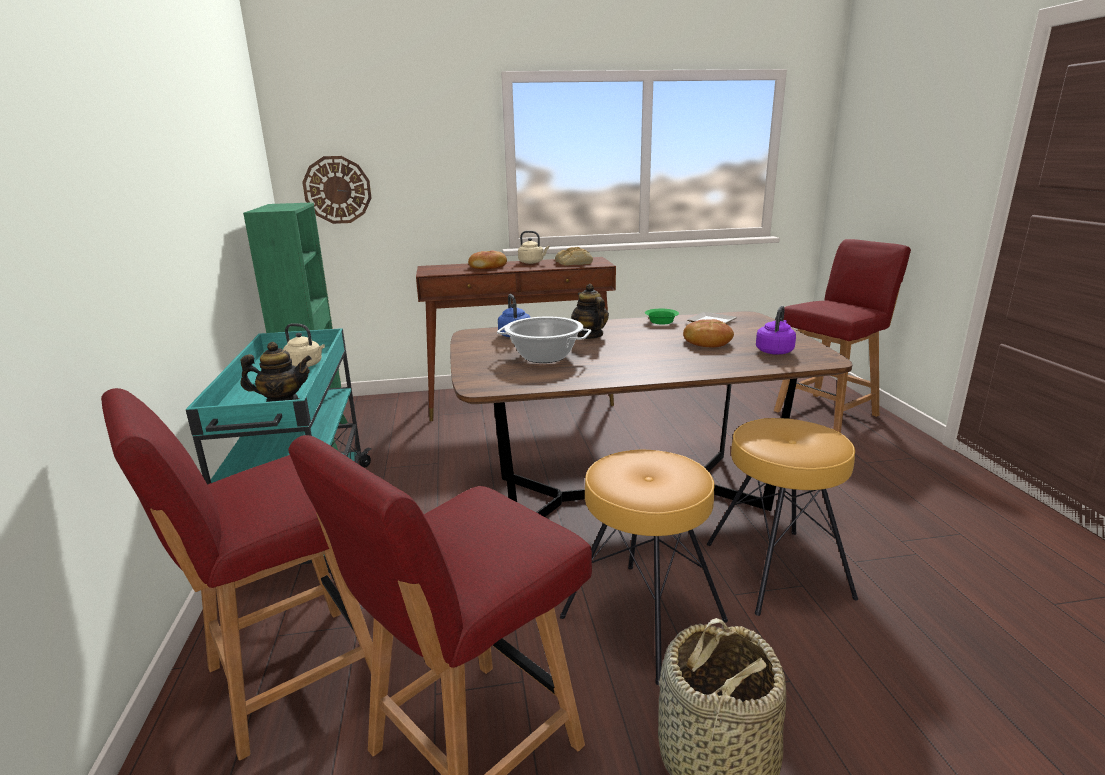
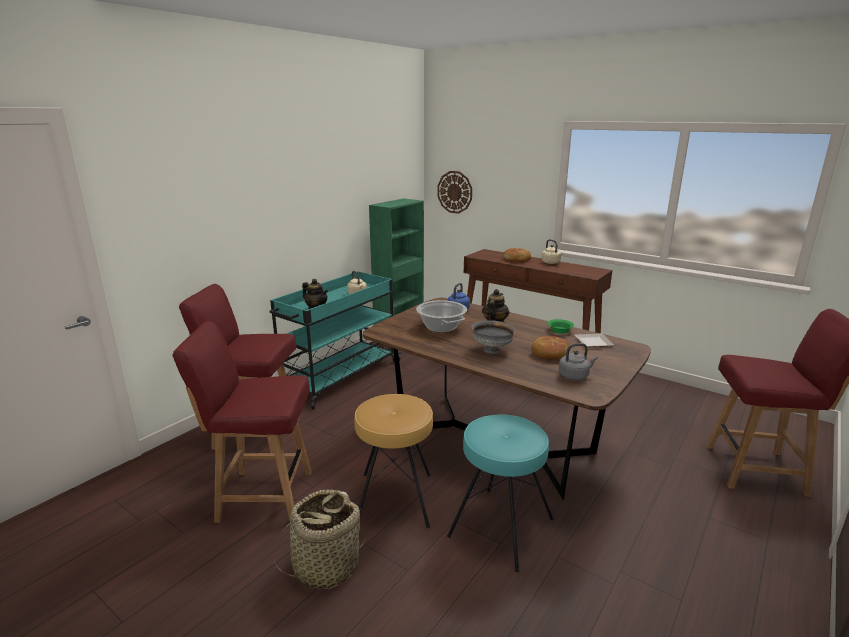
camera: 45 degrees right, 0 degrees up
(573, 263) = (575, 270): bread -> none
(653, 357) = (492, 350): none -> grey bowl
(774, 351) = (575, 376): purple kettle -> grey kettle
(776, 570) = (500, 527): brown stool -> turquoise stool

